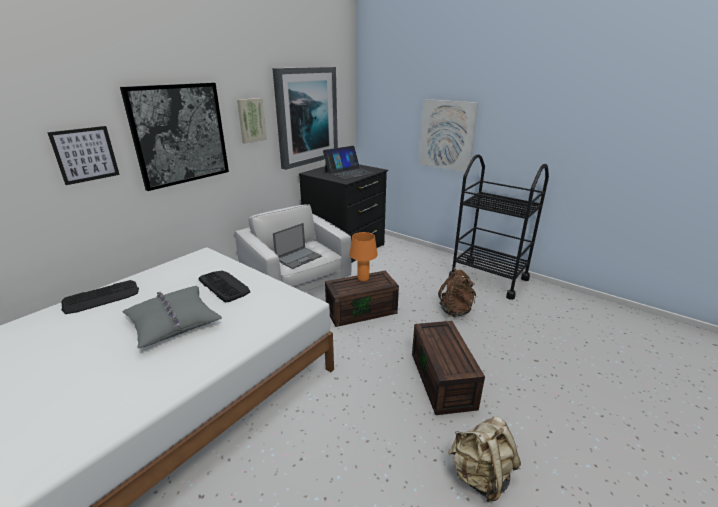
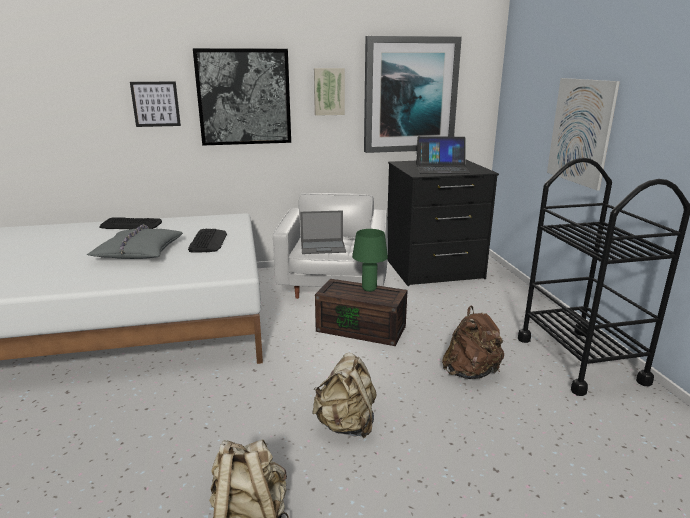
camera: 40 degrees right, 5 degrees down
(363, 279) = (369, 289): orange table lamp -> green table lamp
(444, 380) = (346, 425): brown storage box -> beige backpack

